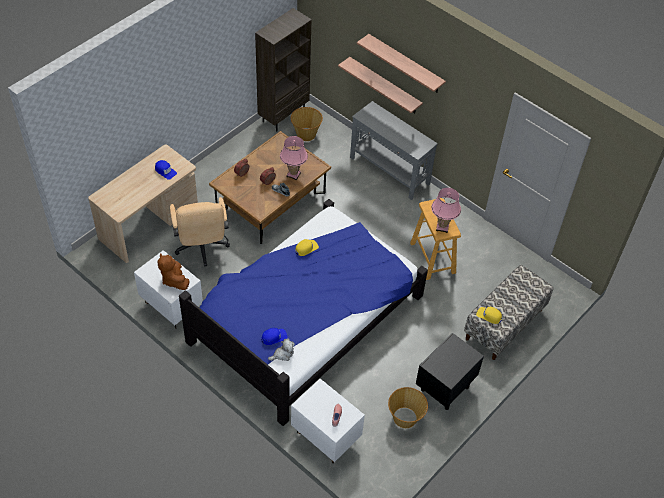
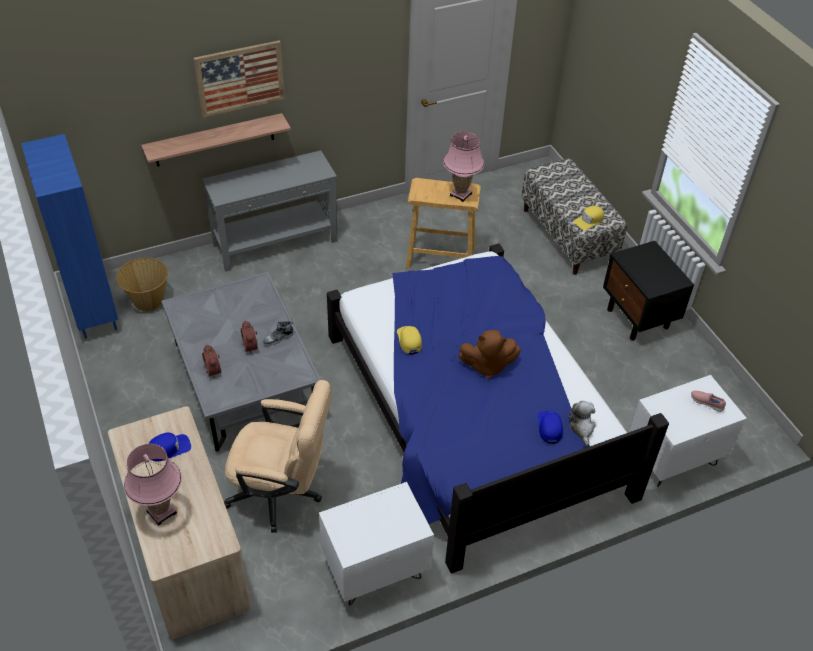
camera: 65 degrees left, 5 degrees down
(174, 280) = (388, 515): brown plush toy -> brown plush toy (487, 365)
(271, 201) = (244, 380): brown coffee table -> grey coffee table
(283, 115) = (93, 312): brown bookcase -> blue bookcase
(293, 175) = (256, 314): pink table lamp -> pink table lamp (161, 512)
(405, 64) = (240, 78): shelf -> picture
(405, 418) = (668, 369): basket -> none

